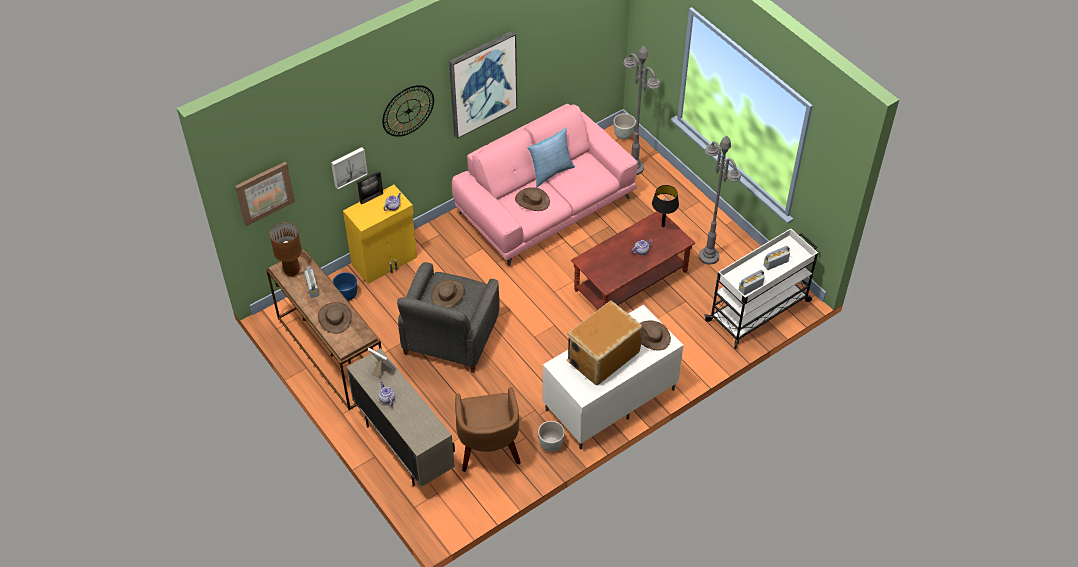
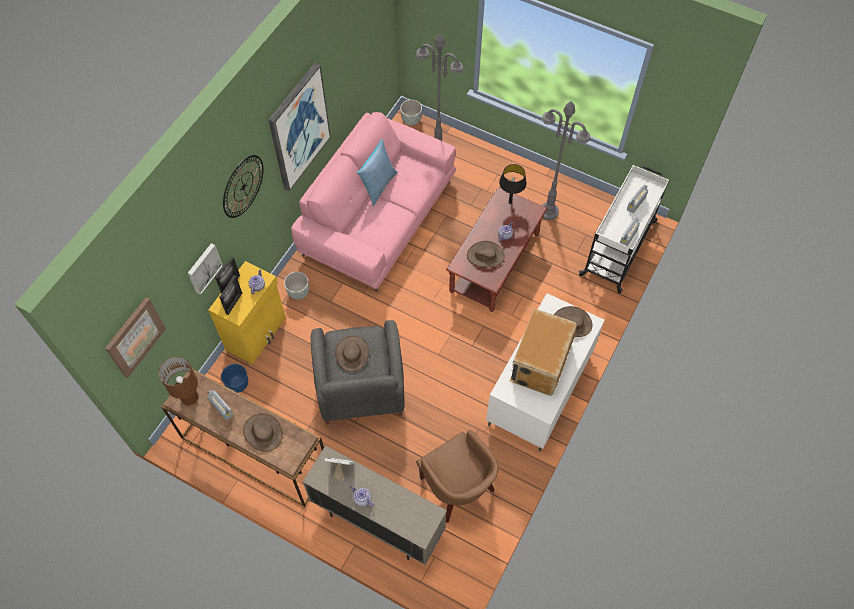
camera: 25 degrees left, 10 degrees up
(366, 213) = (234, 303): none -> picture frame
(532, 200) = (377, 222): brown hat -> brown hat (485, 255)
(550, 444) = (511, 458): grey planter -> grey planter (298, 292)

